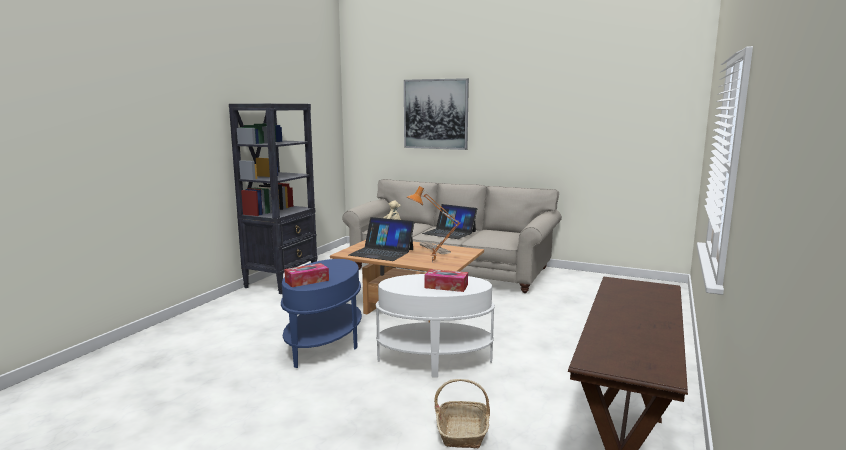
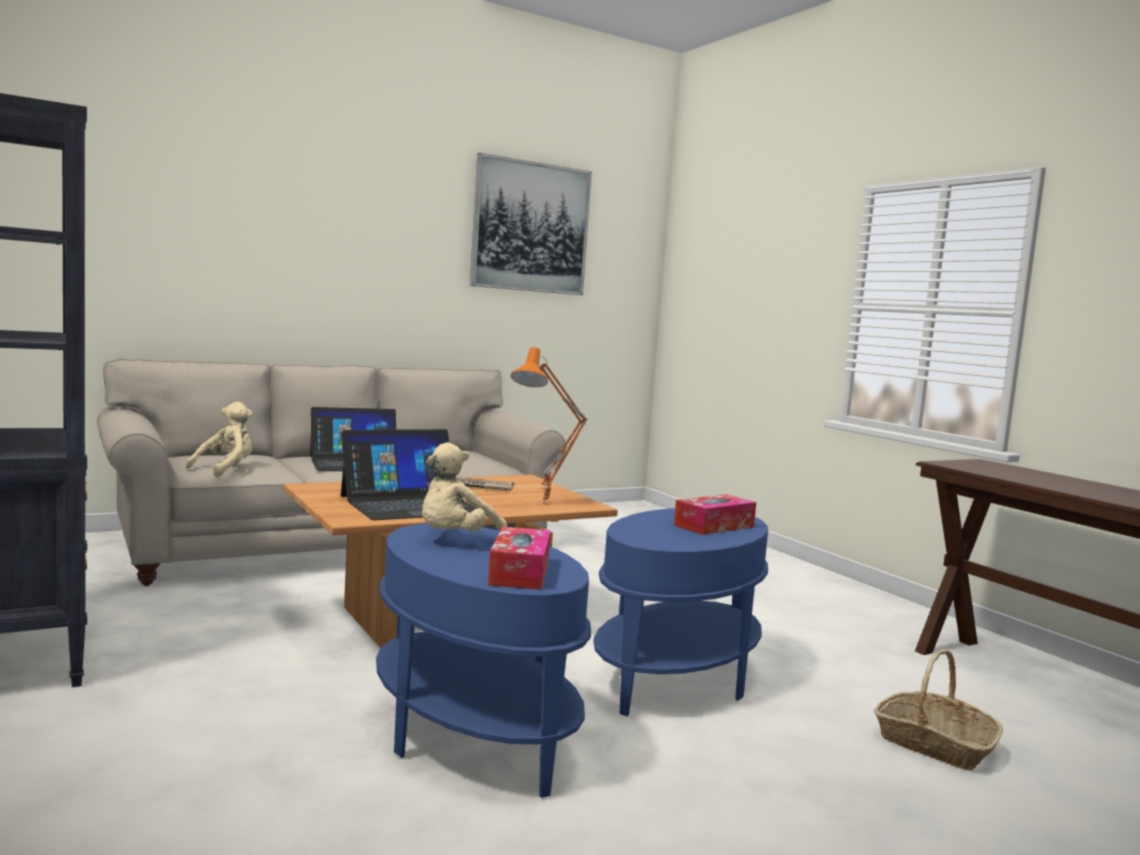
camera: 55 degrees left, 5 degrees down
(331, 266) = (455, 540): none -> beige plush toy
(434, 360) = (677, 678): white side table -> blue side table
(435, 114) = (239, 216): picture -> picture (530, 227)

